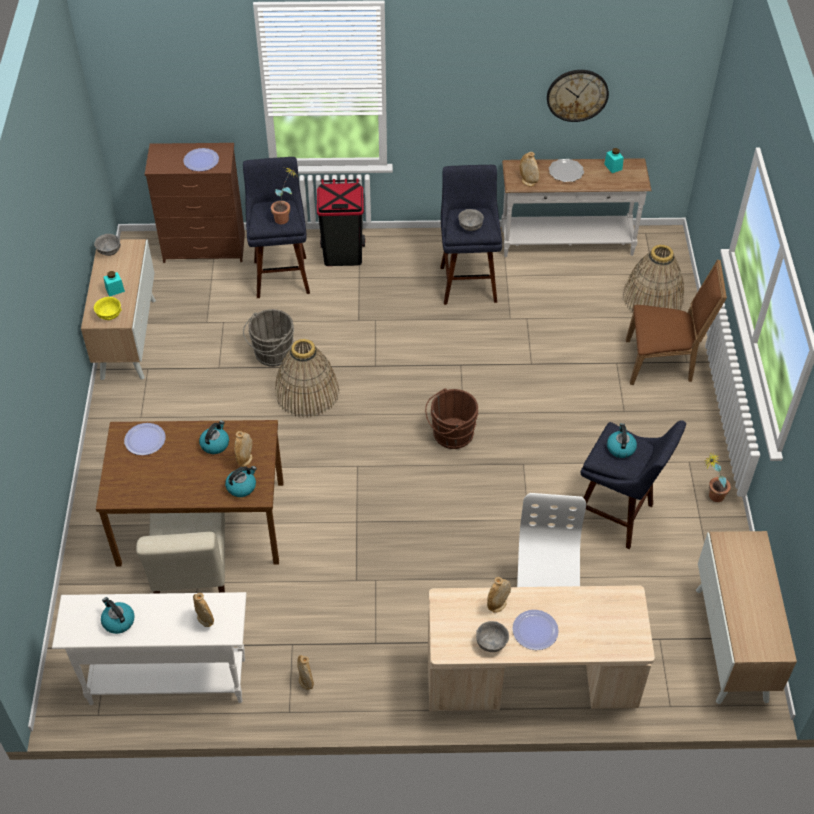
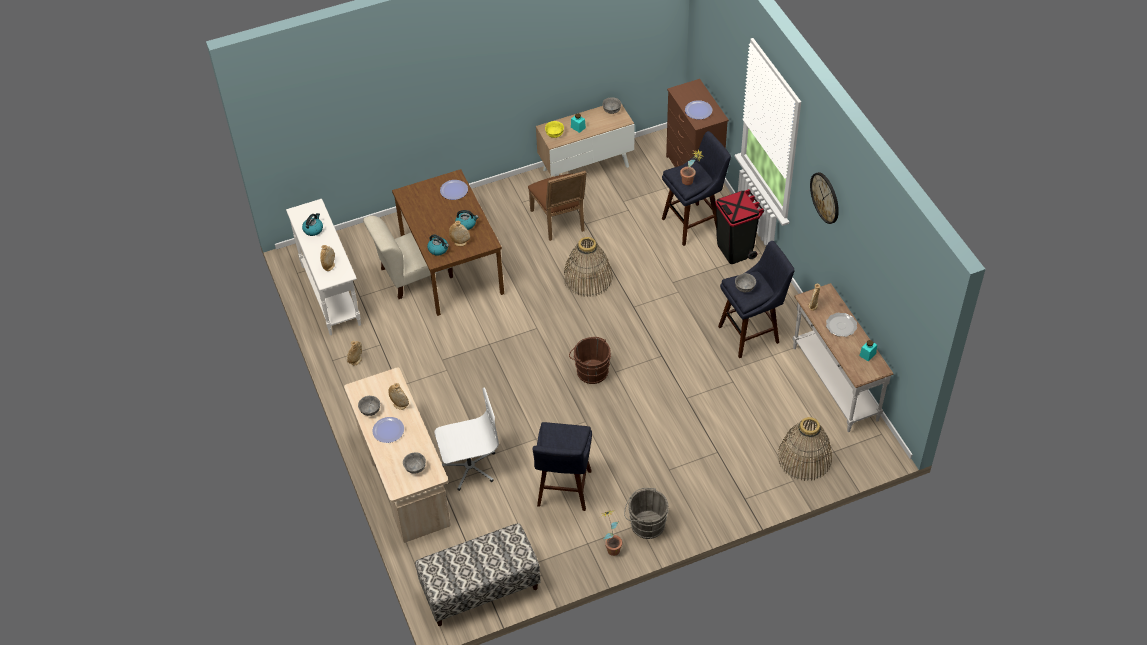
camera: 70 degrees right, 0 degrees up
(272, 354) = (612, 246): grey bucket -> grey bucket (645, 524)
(577, 95) = (870, 279): wall clock -> wall clock (825, 197)
(609, 616) = (415, 467): none -> grey bowl
(620, 448) = (565, 437): kettle -> none
(663, 362) = (735, 483): brown chair -> brown chair (560, 222)
(732, 644) = (480, 589): cabinet -> bench

